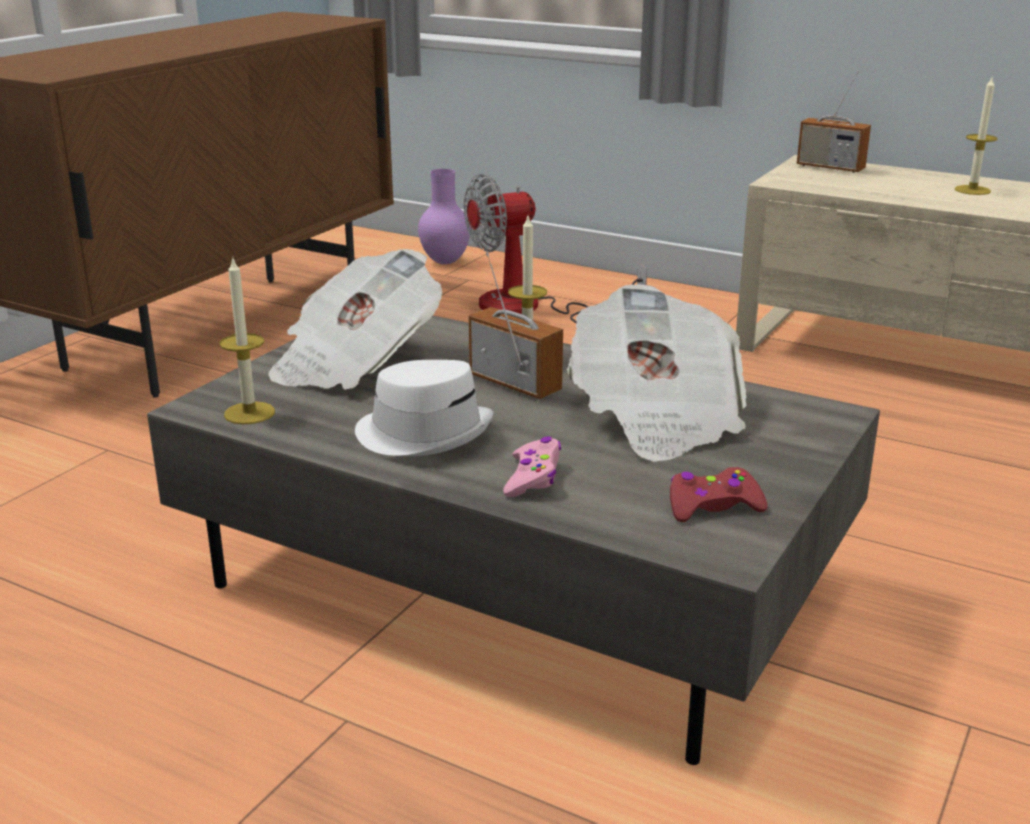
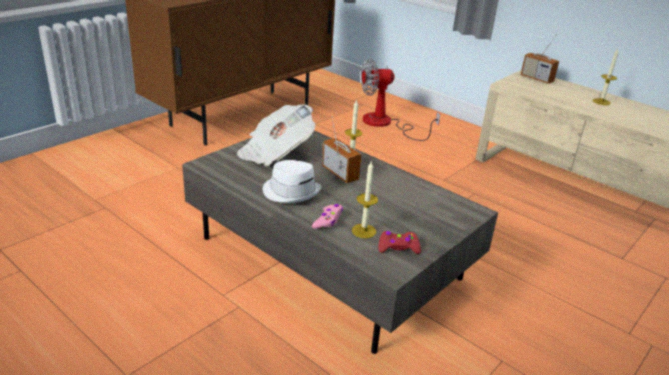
camera: 10 degrees right, 5 degrees up
(249, 413) = (223, 170): candle -> candle (364, 231)
(446, 261) = (355, 93): purple vase -> none
(655, 418) = (394, 200): newspaper -> none

